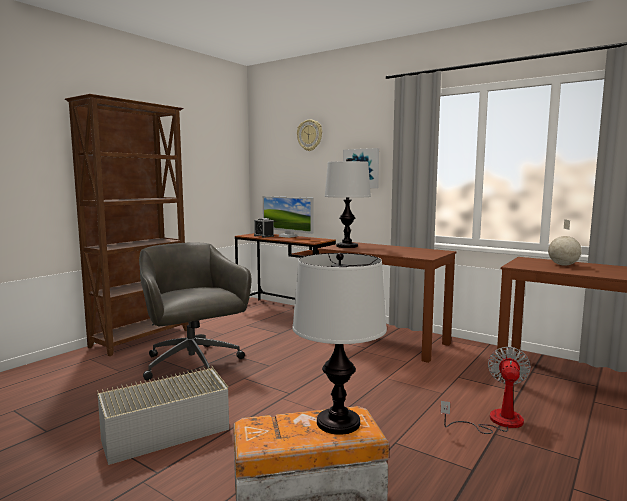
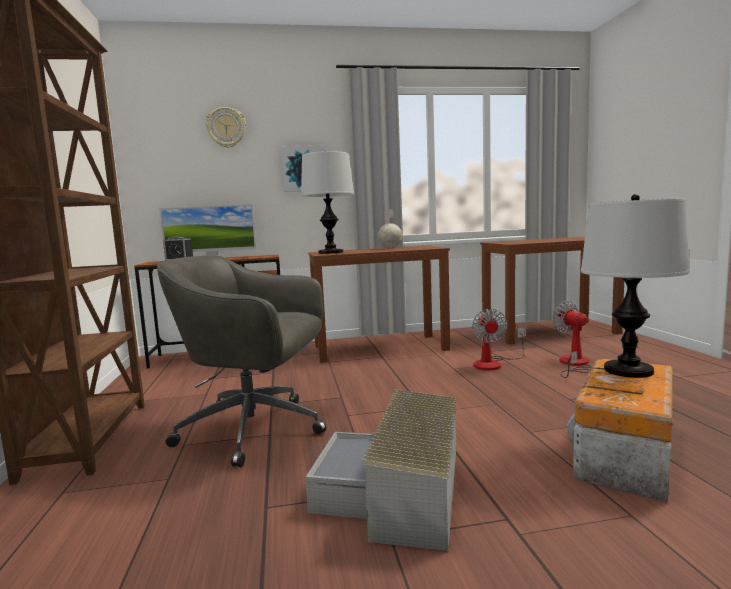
camera: 45 degrees left, 0 degrees up
(427, 388) = (493, 363): none -> fan
(563, 265) = (528, 240): globe -> globe (390, 248)

